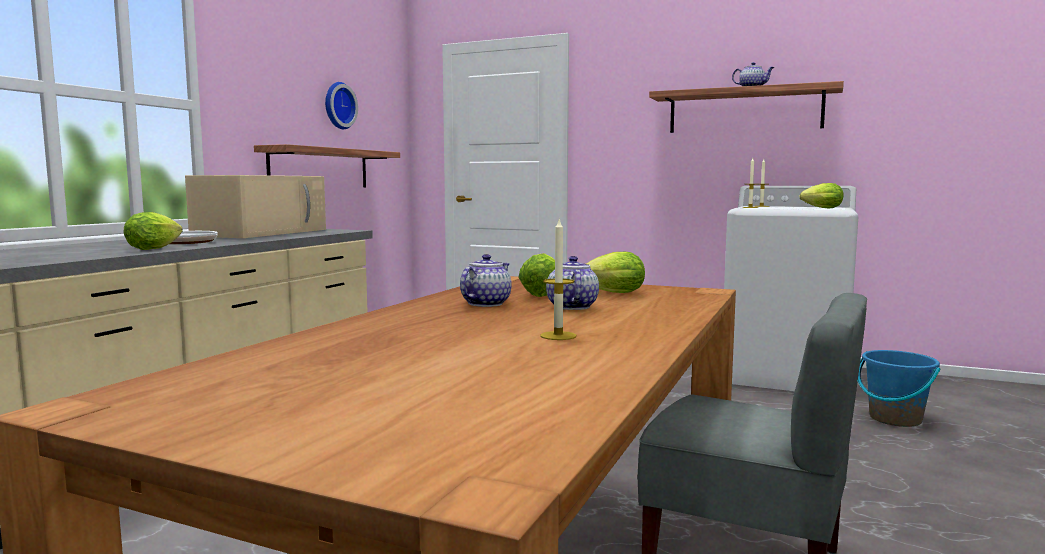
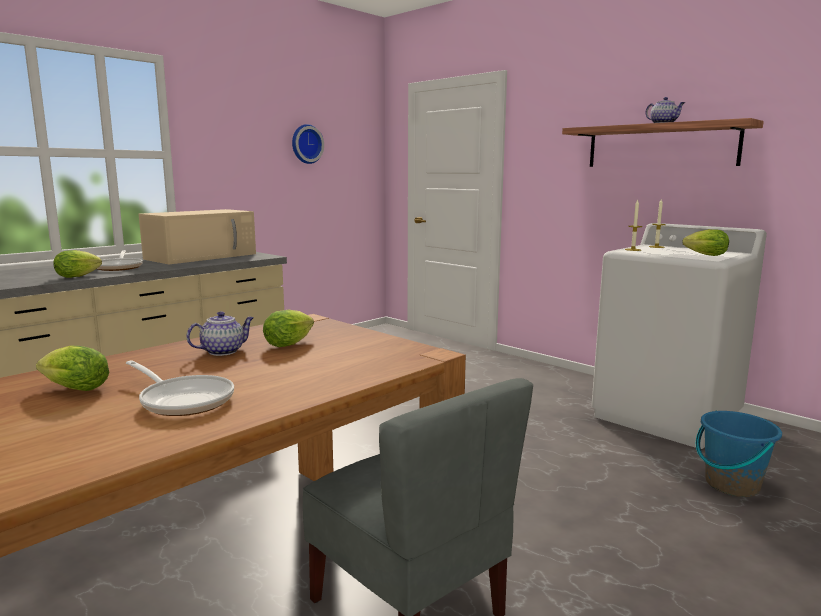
camera: 20 degrees right, 5 degrees up
(320, 168) = (287, 197): shelf -> none
(558, 336) = (183, 400): candle -> frying pan
(571, 306) = (275, 363): teapot -> none
(610, 293) = (345, 348): lettuce -> lettuce (72, 389)

